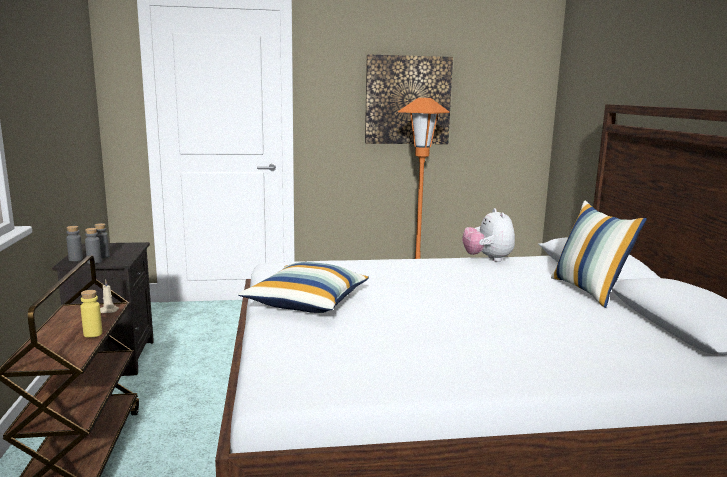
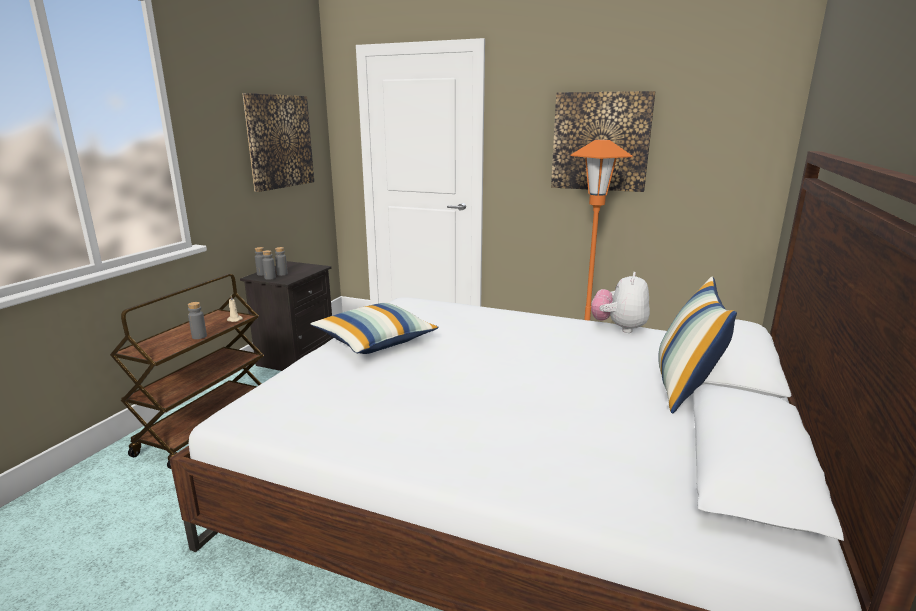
camera: 30 degrees right, 5 degrees up
(67, 98) = (279, 141): none -> picture
(93, 334) = (199, 336): yellow bottle -> grey bottle

